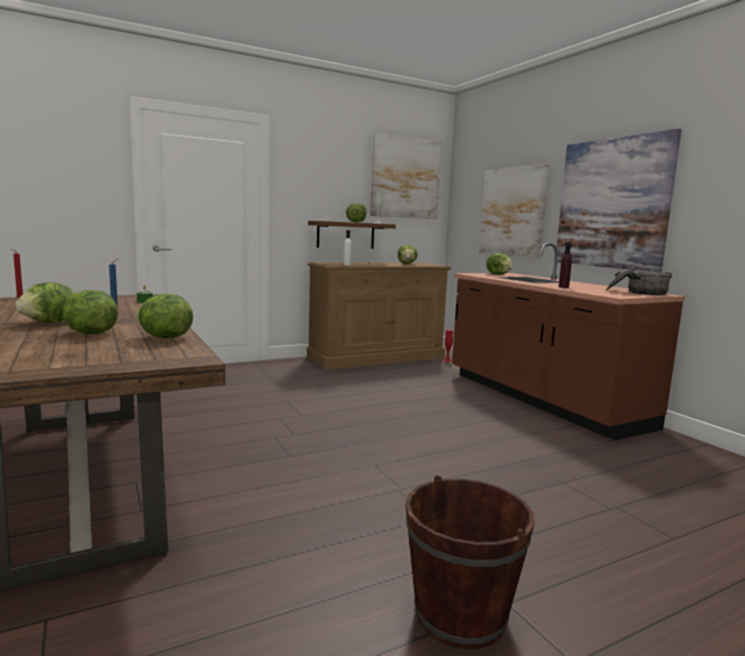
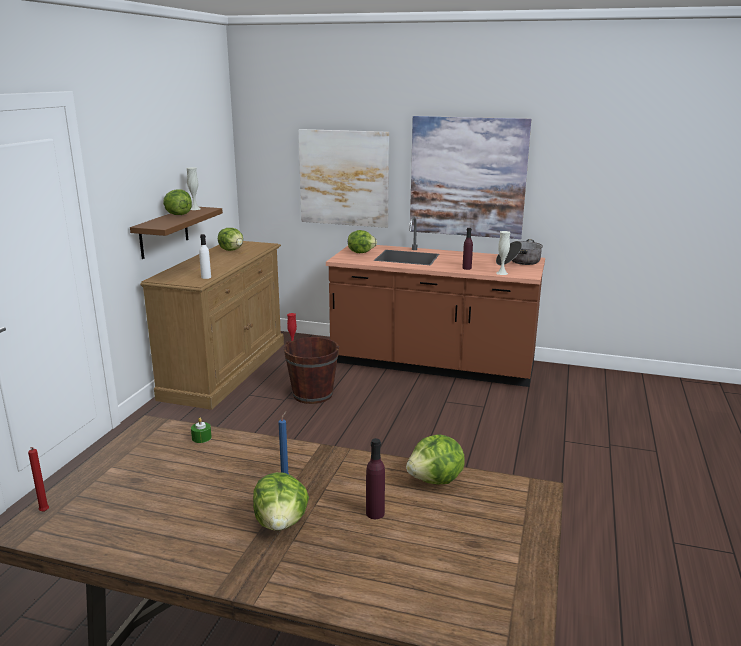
camera: 45 degrees left, 10 degrees up
(89, 334) = (375, 513): lettuce -> purple bottle
(405, 178) = (202, 142): picture -> none
(460, 615) = (672, 565): brown bucket -> brown bucket (312, 395)
(590, 292) = (502, 273): none -> white vase

